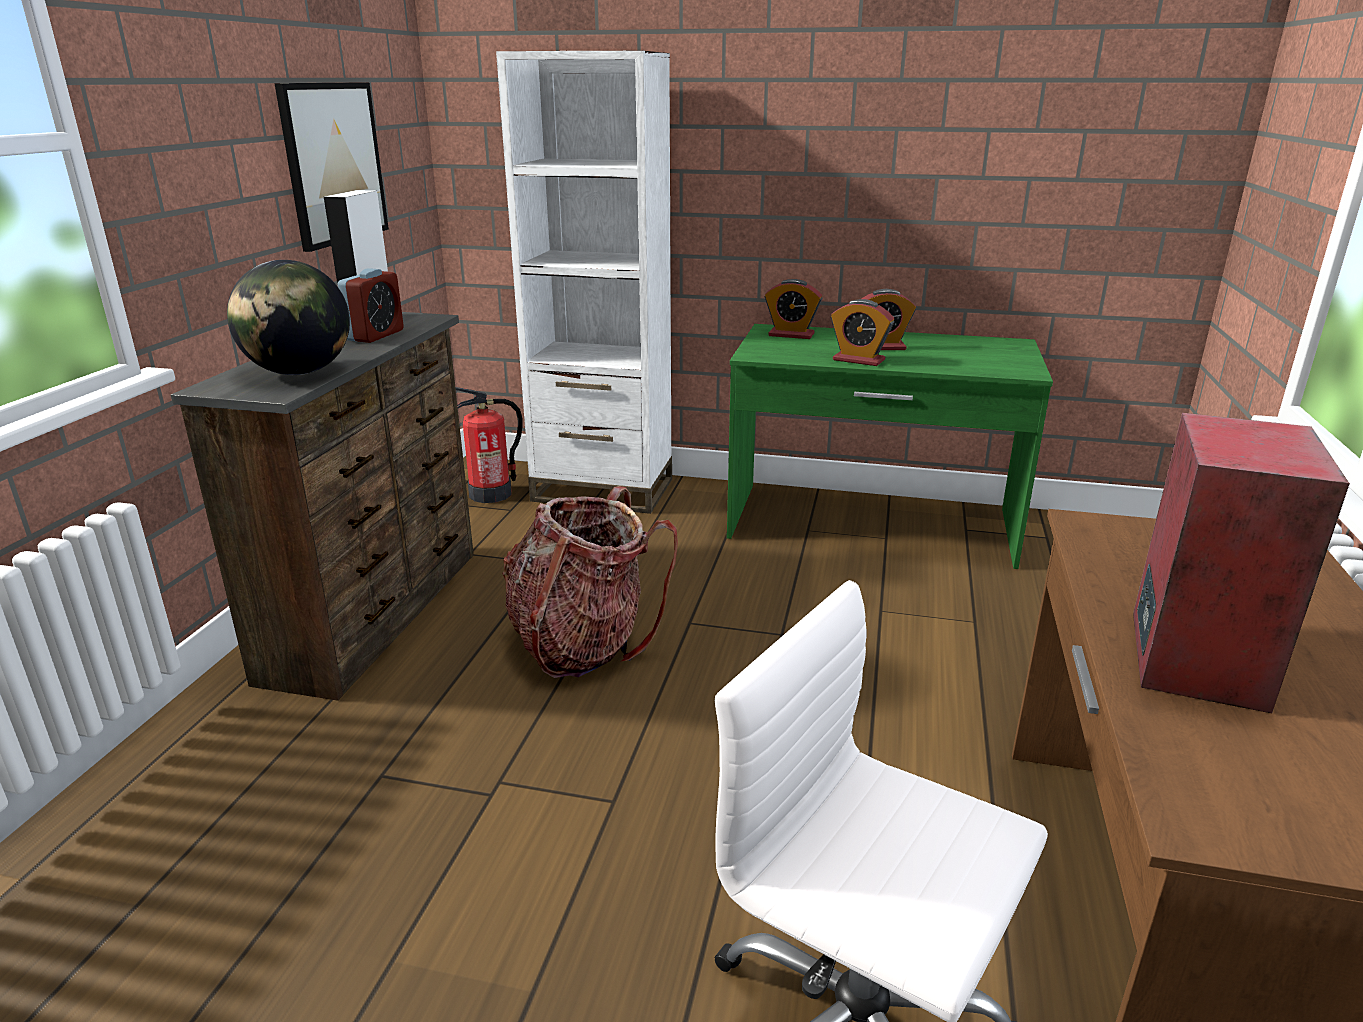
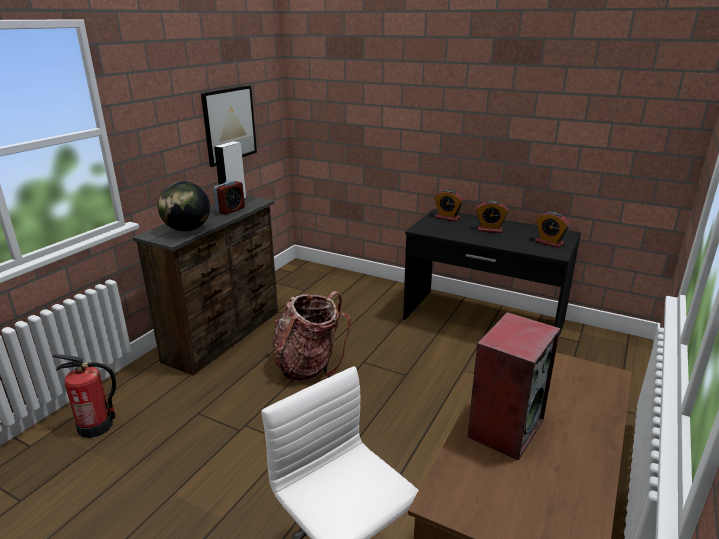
camera: 15 degrees right, 0 degrees up
(491, 494) = (299, 280): fire extinguisher -> fire extinguisher (96, 426)
(602, 490) = (353, 284): white bookcase -> none
(858, 360) = (471, 237): alarm clock -> alarm clock (549, 243)
(871, 524) = (482, 321): green desk -> black desk

